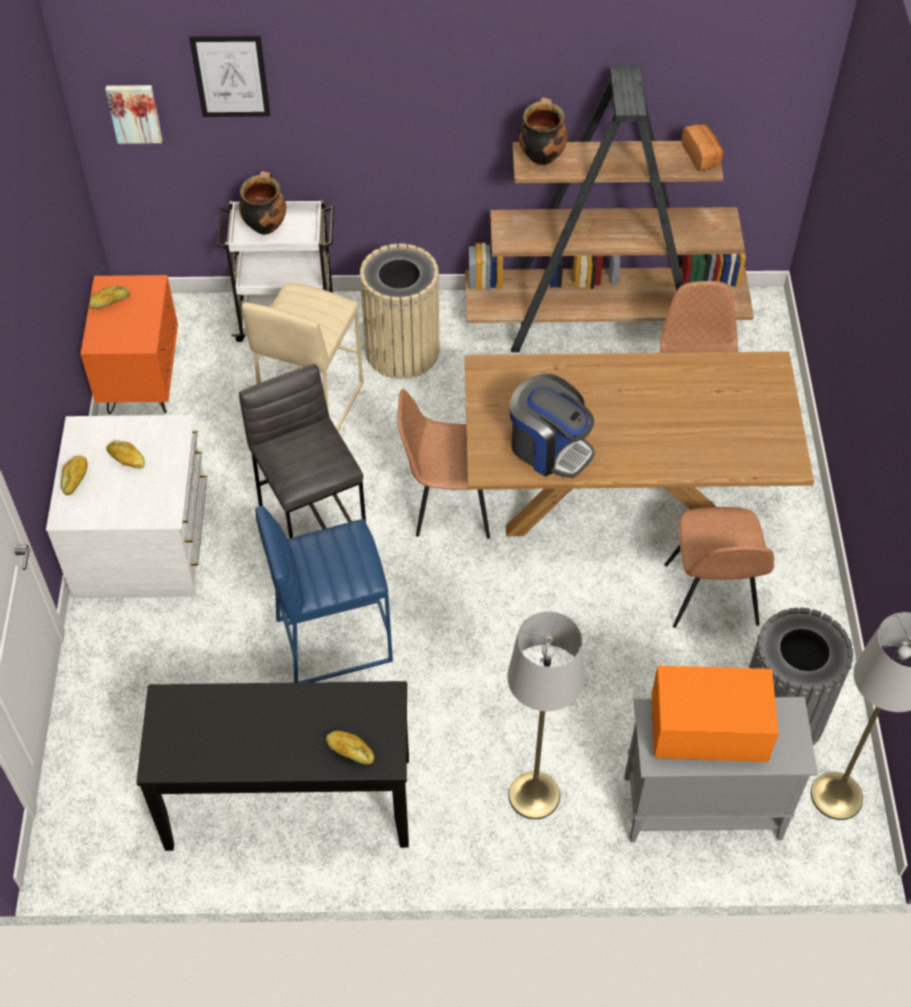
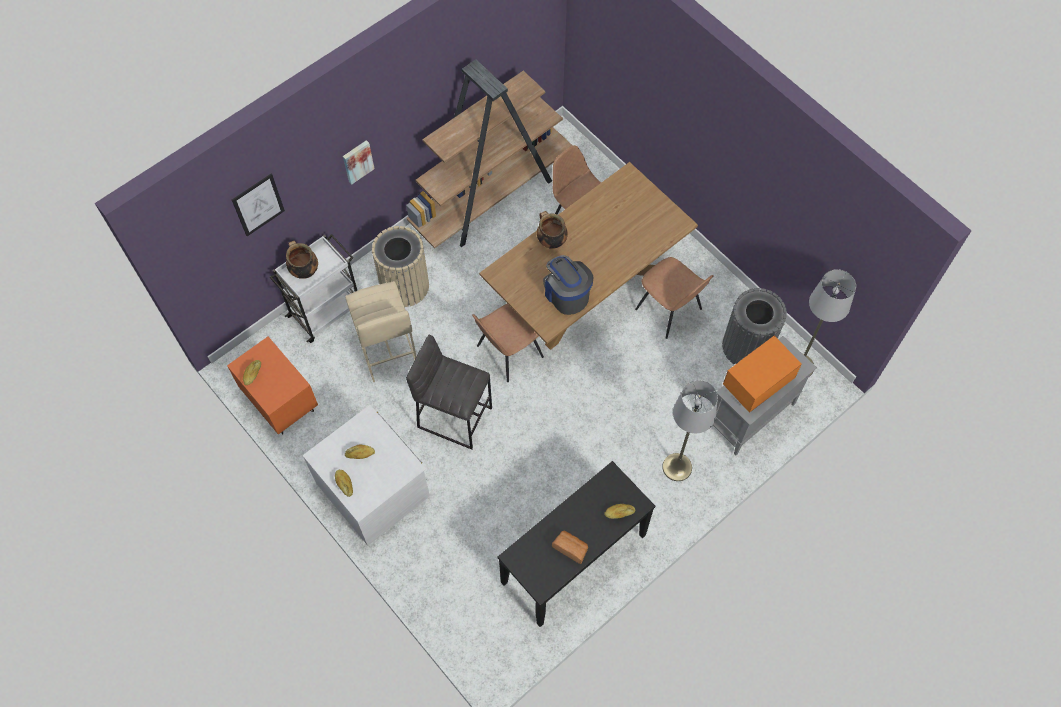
camera: 40 degrees left, 10 degrees up
(134, 112) = (207, 260): picture -> picture (357, 161)
(332, 639) = (517, 465): blue stool -> none
(541, 155) = (445, 138): cooking pot -> cooking pot (551, 241)
(549, 448) = (566, 294): coffee machine -> coffee machine turned 120 degrees counterclockwise
(701, 156) = (524, 85): bread -> bread (571, 548)

